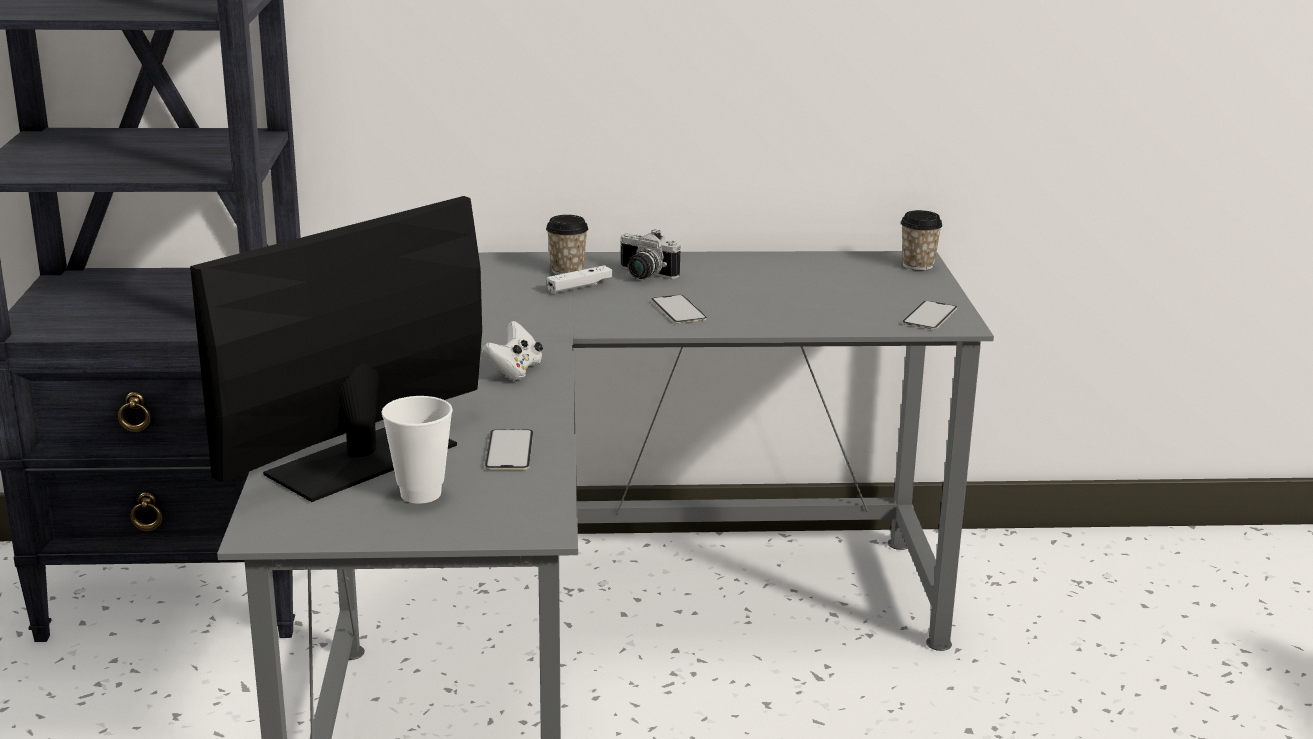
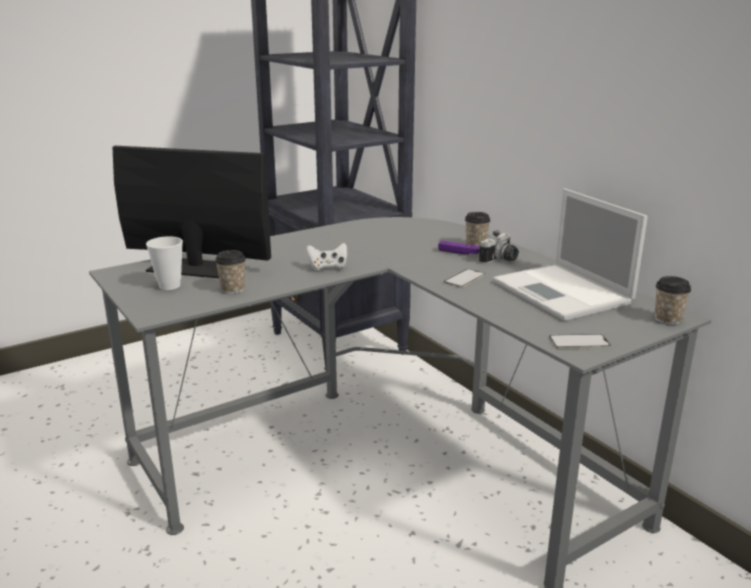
camera: 60 degrees right, 0 degrees up
(509, 450) = (232, 289): phone -> cup
(580, 286) = (458, 253): white game controller -> purple game controller
(643, 275) = (500, 260): camera -> camera turned 135 degrees counterclockwise
(791, 281) = (563, 293): none -> laptop

